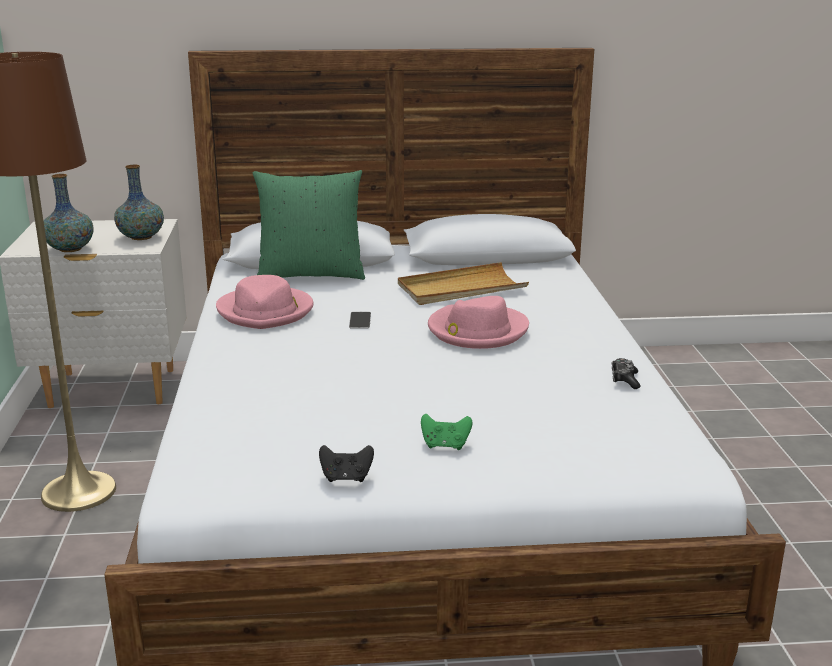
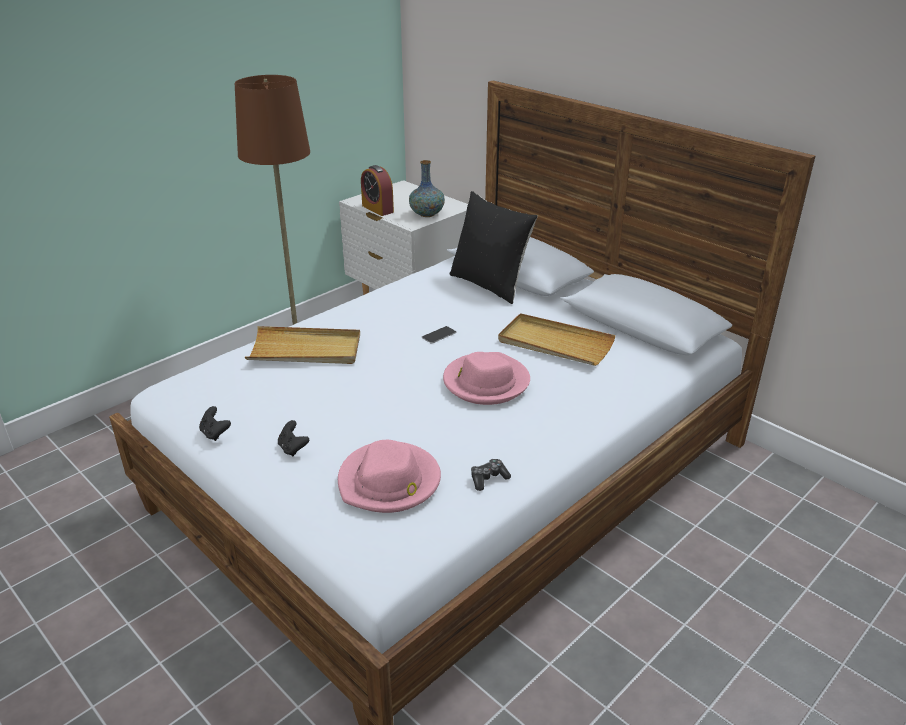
camera: 50 degrees right, 10 degrees up
(70, 249) = (377, 209): vase -> alarm clock
(266, 311) = (408, 301): pink hat -> pink hat (389, 482)
(267, 381) = (305, 350): none -> beige tray
(311, 274) = (490, 284): green pillow -> black pillow
(445, 445) = (293, 448): green game controller -> black game controller

